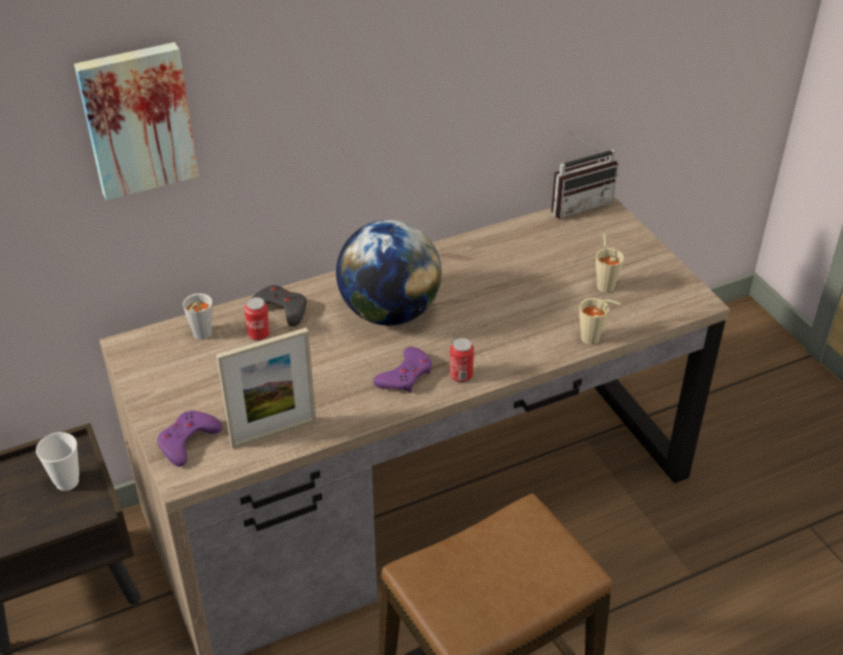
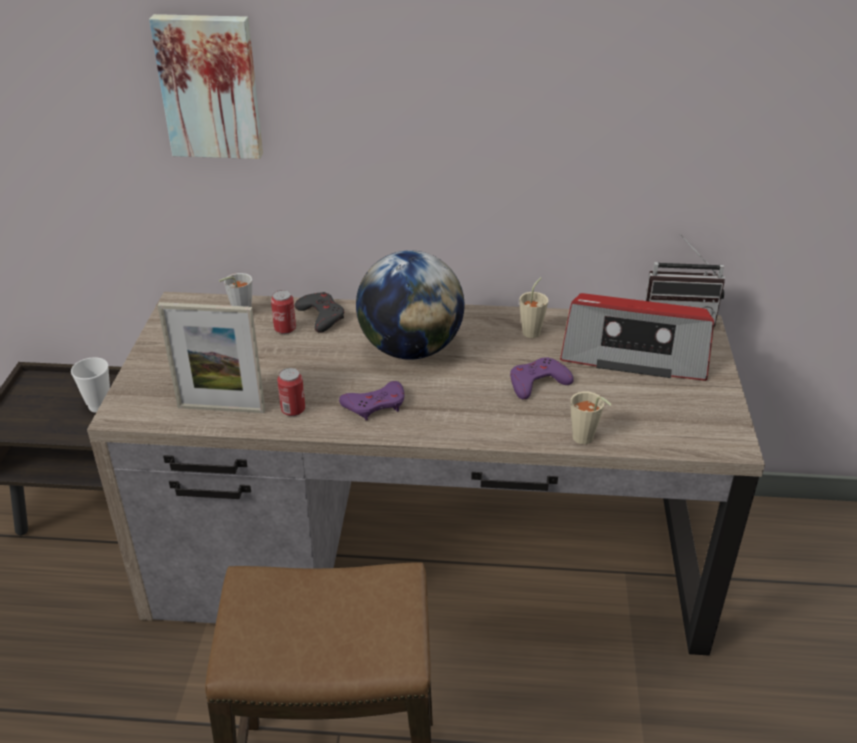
camera: 30 degrees right, 5 degrees down
(187, 441) = (150, 389): purple game controller -> purple game controller (537, 383)
(461, 375) = (425, 424): can -> can (293, 410)
(570, 248) = (634, 353): none -> radio
(605, 284) = (642, 395): beige cup -> beige cup (533, 331)

